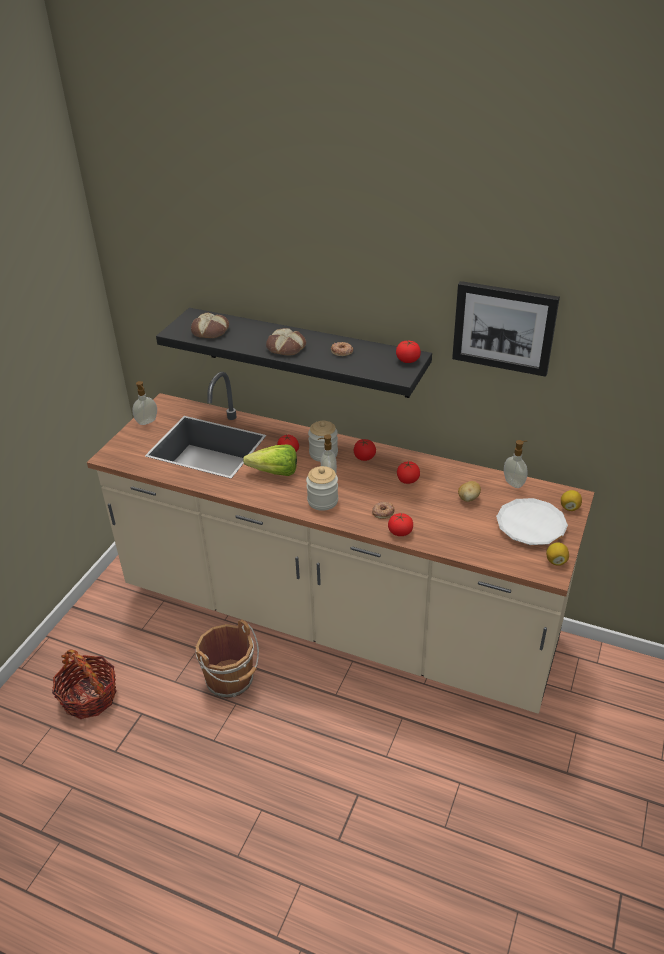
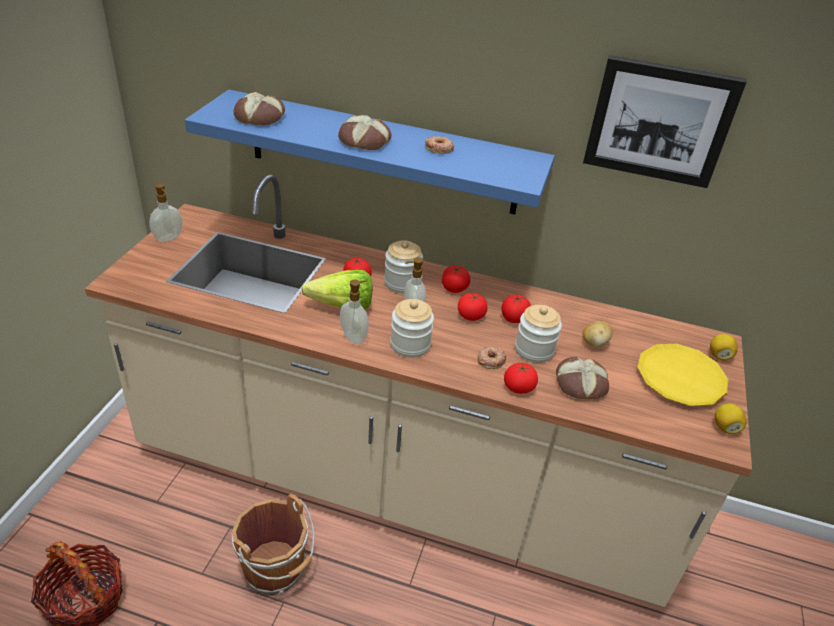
camera: 10 degrees left, 0 degrees up
(305, 352) = (382, 153): black shelf -> blue shelf
(408, 360) = (527, 162): tomato -> tomato (471, 316)
(418, 504) = (534, 350): none -> jar
(449, 530) = (580, 384): none -> bread
(514, 483) = (644, 324): soap dispenser -> soap dispenser (354, 337)
(530, 525) = (680, 379): white plate -> yellow plate

